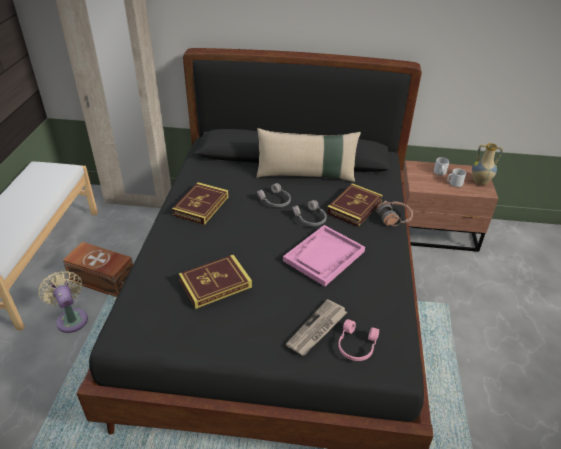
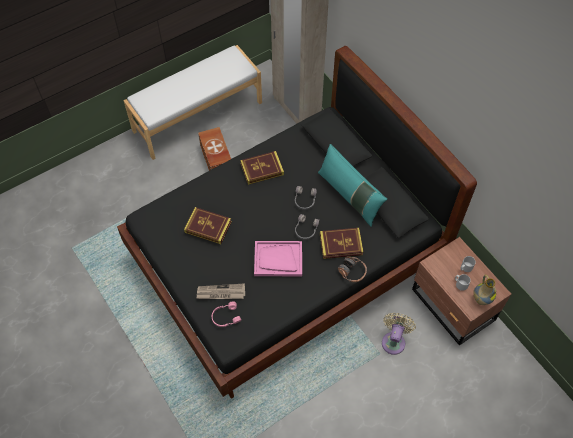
camera: 50 degrees right, 20 degrees up
(71, 318) = (179, 172): beige fan -> beige fan (394, 340)
(306, 175) = (349, 196): beige pillow -> turquoise pillow

